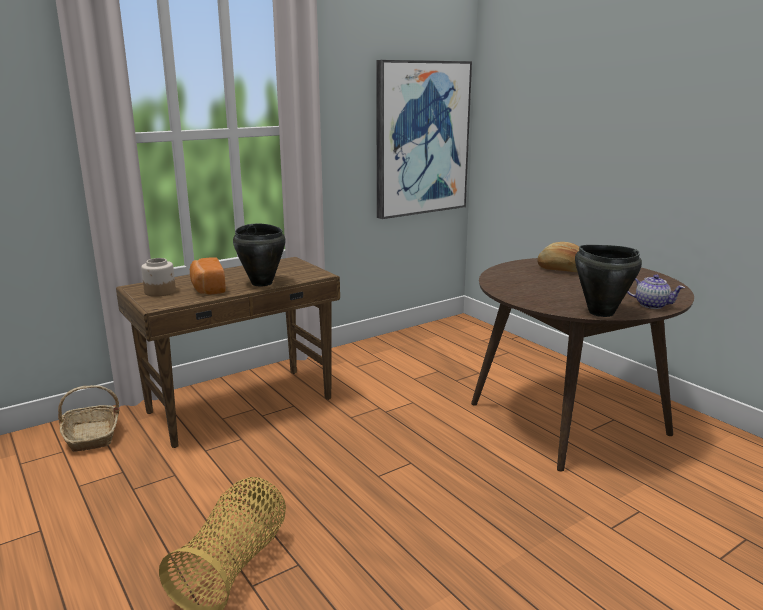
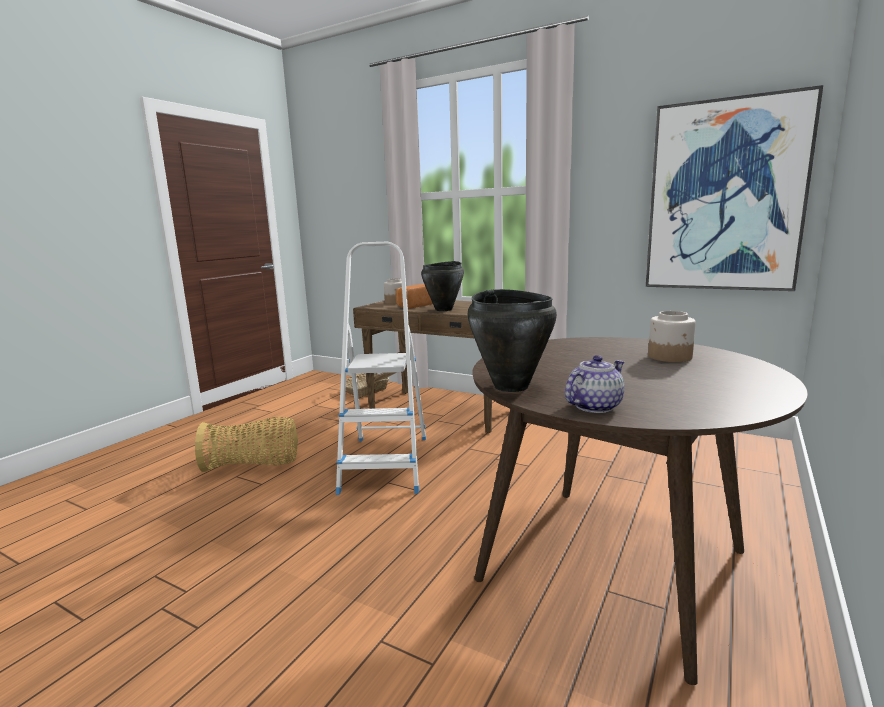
camera: 65 degrees right, 5 degrees down
(335, 468) = (385, 463): none -> white step ladder
(562, 269) = (670, 357): bread -> jar
(652, 305) = (594, 406): teapot -> teapot turned 135 degrees counterclockwise

